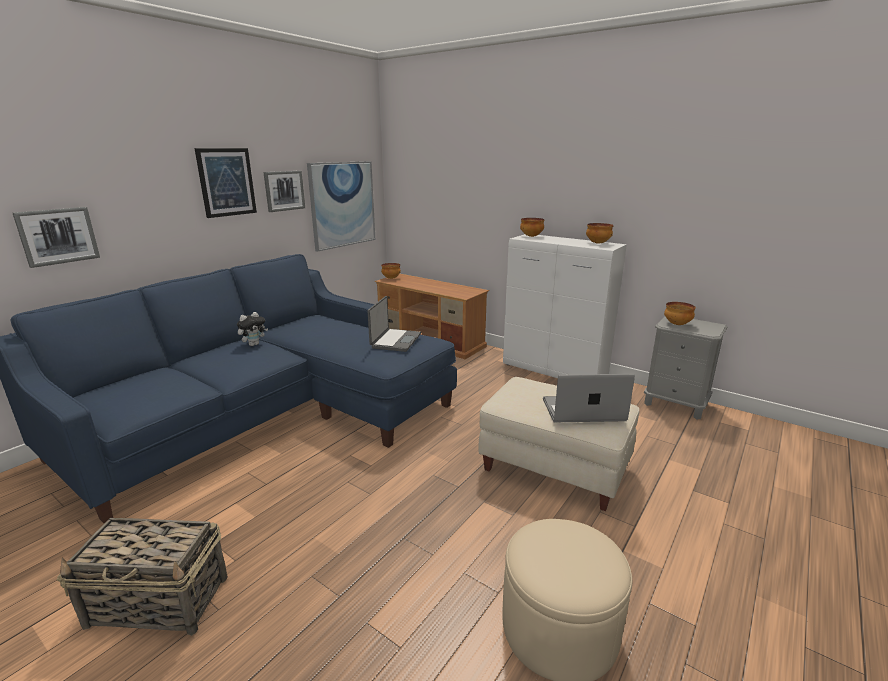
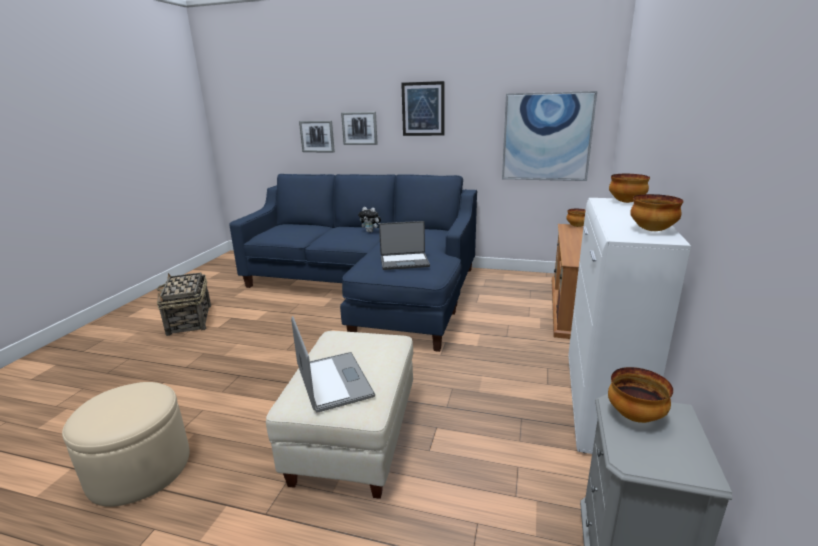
camera: 70 degrees right, 0 degrees up
(284, 190) = (476, 118): picture -> picture (359, 128)

